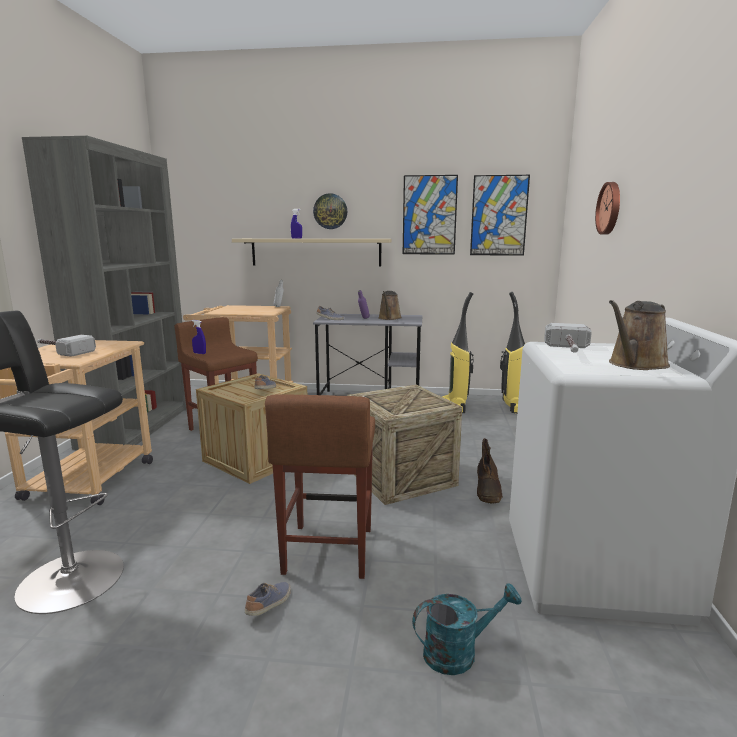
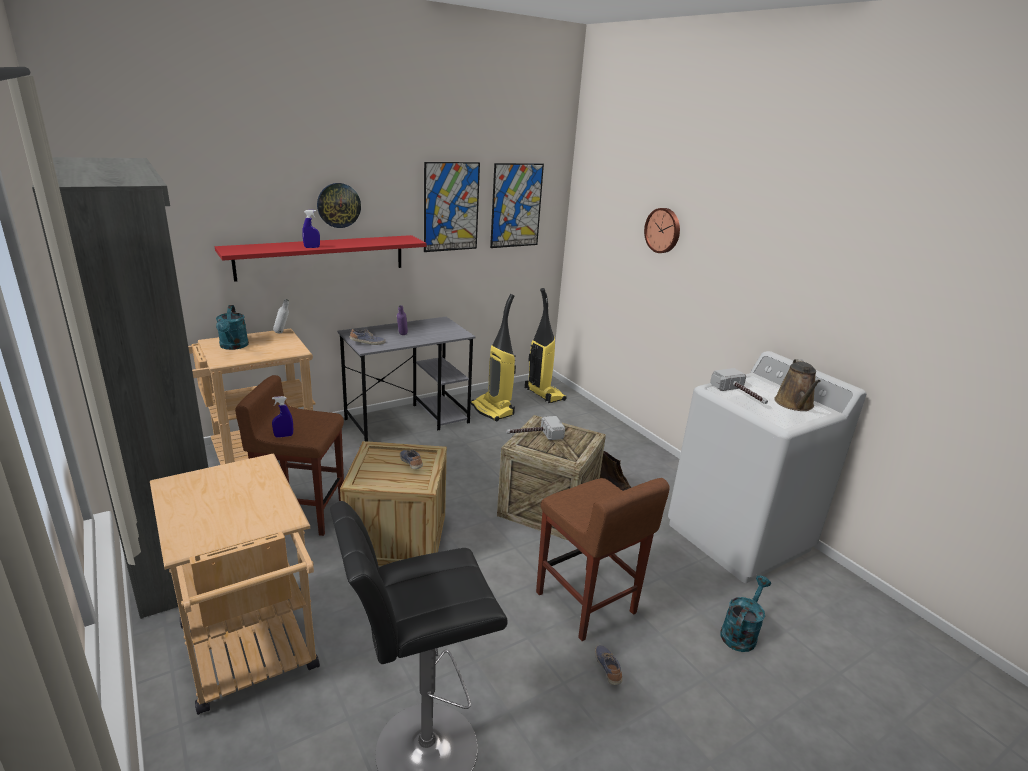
camera: 40 degrees left, 10 degrees up
(61, 351) = (216, 507): hammer -> hammer (533, 435)
(237, 308) = (233, 346): none -> turquoise watering can
(316, 252) = (321, 257): beige shelf -> red shelf
(389, 318) = (427, 330): brown watering can -> none

